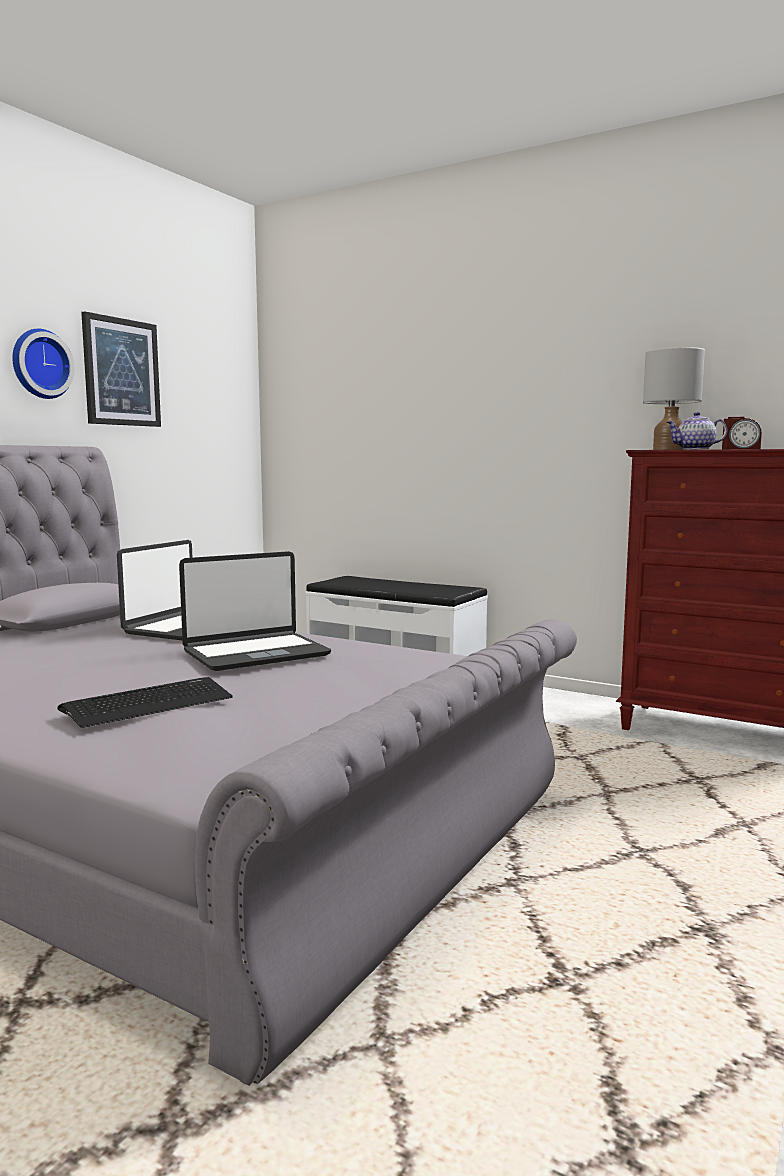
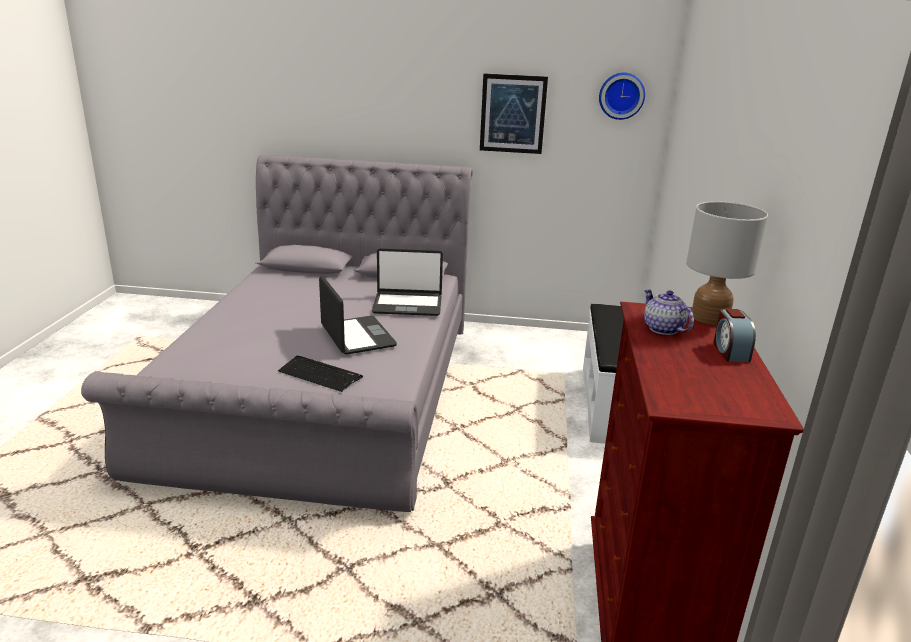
camera: 65 degrees right, 15 degrees up
(40, 364) = (447, 111): wall clock -> wall clock (621, 95)
(148, 704) = (244, 337): keyboard -> keyboard (320, 374)
(255, 653) = (357, 336): laptop -> laptop turned 150 degrees counterclockwise

